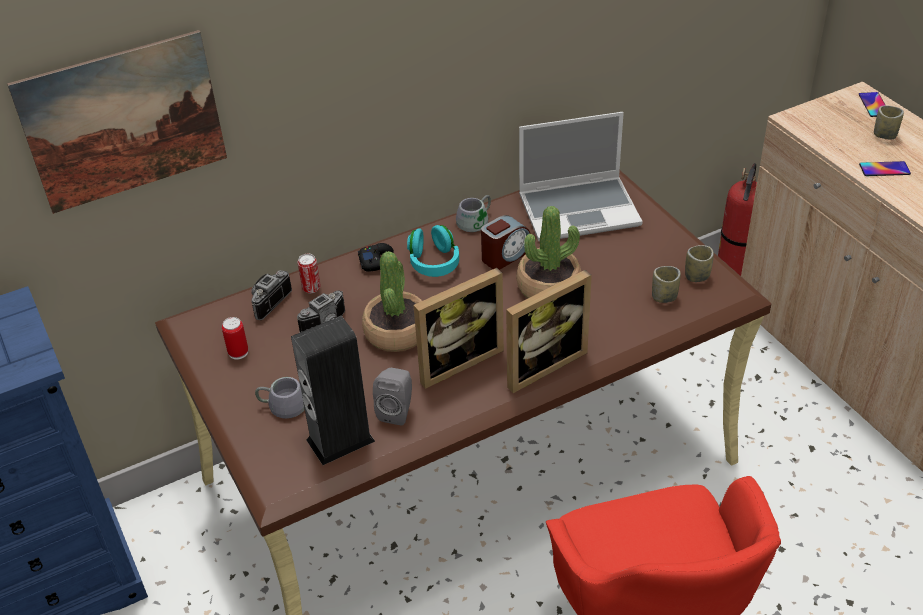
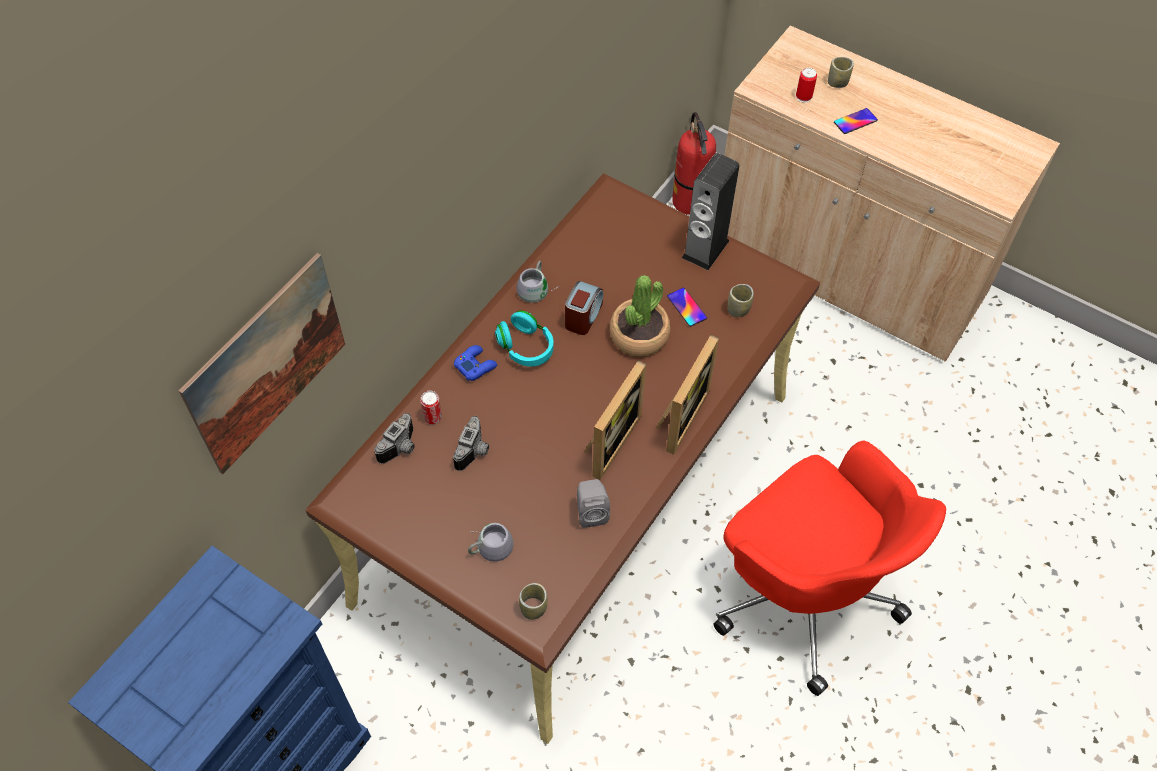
camera: 30 degrees left, 15 degrees up
(238, 352) = (413, 511): can -> can (803, 97)
(267, 302) = (402, 448): camera -> camera turned 150 degrees counterclockwise
(340, 440) = (562, 560): speaker -> speaker (705, 249)
(378, 262) = (475, 365): black game controller -> blue game controller
(397, 332) = (540, 433): potted plant -> none
(580, 209) = (617, 242): laptop -> none
(697, 276) = (752, 278): cup -> cup (533, 608)
(874, 105) = (812, 50): phone -> phone (686, 307)

